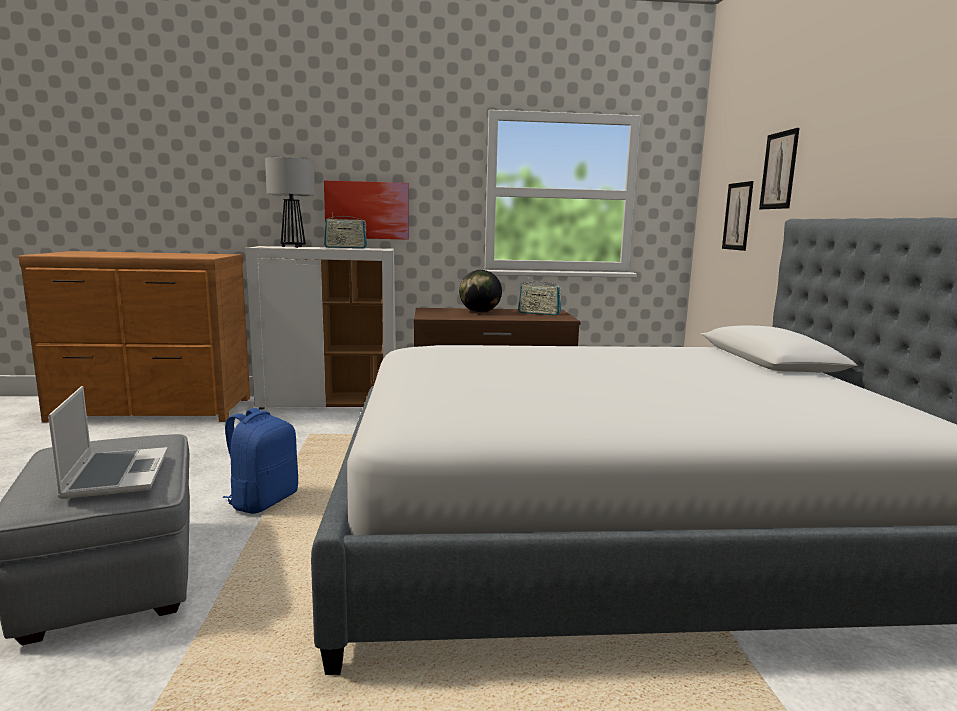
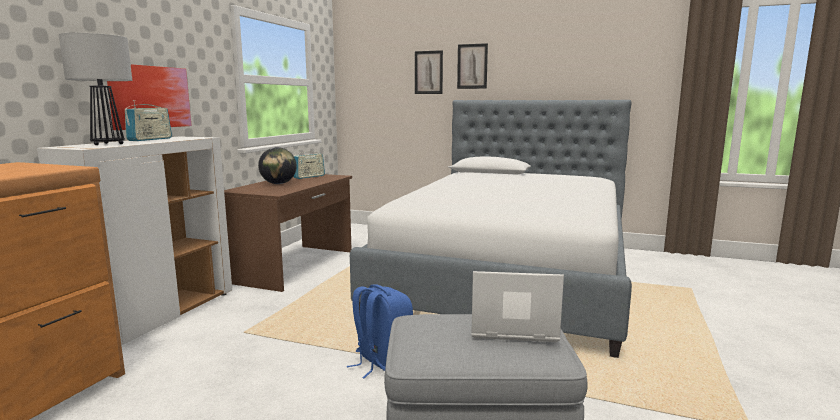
camera: 65 degrees left, 0 degrees up
(737, 216) = (390, 98): picture -> picture (472, 66)

